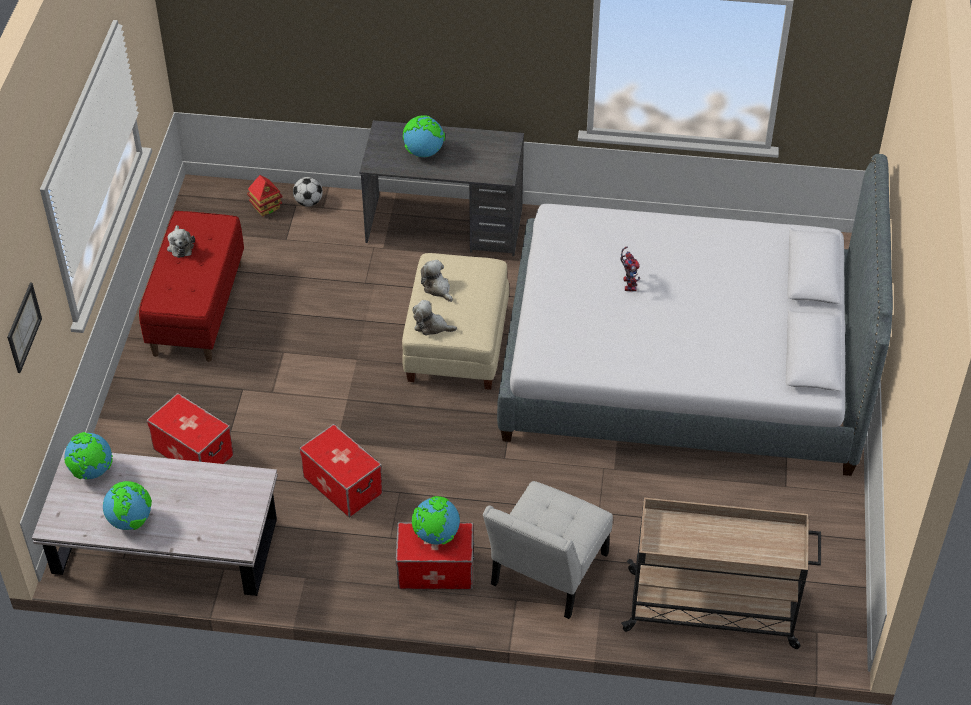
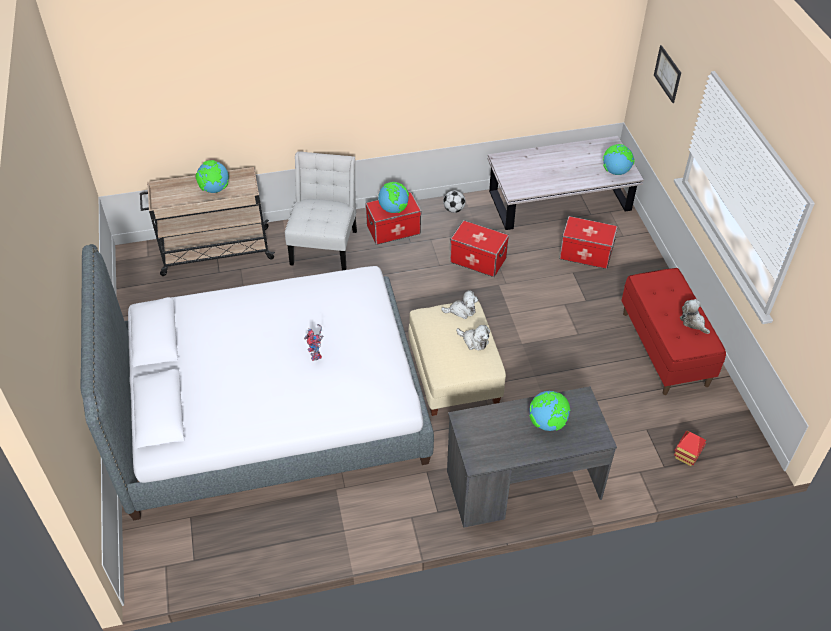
camera: 160 degrees right, 0 degrees up
(131, 520) = (571, 155): globe -> globe (214, 190)
(308, 202) = (655, 473): football -> football (454, 210)

